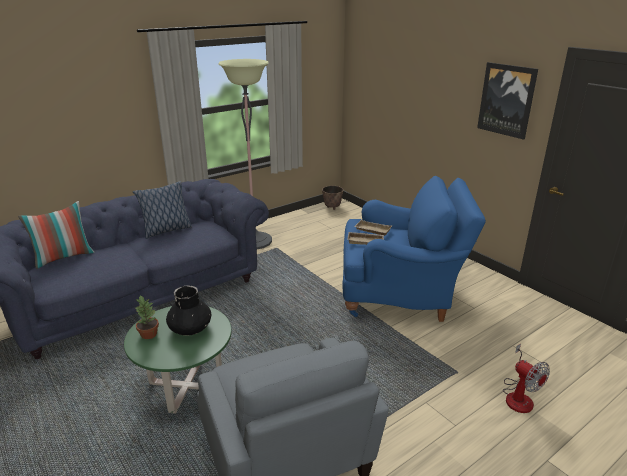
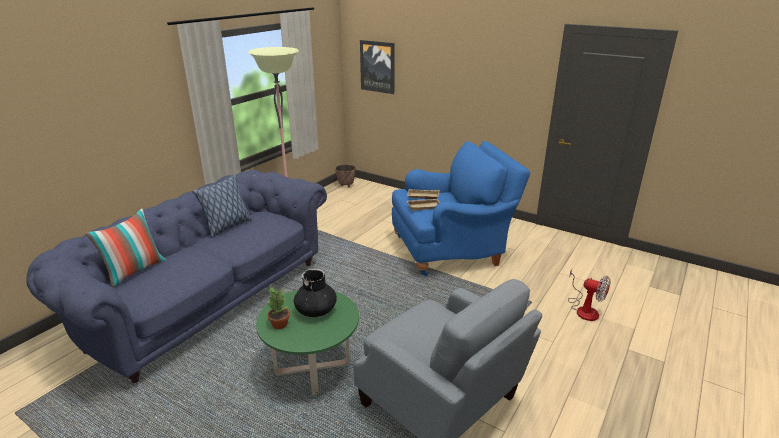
camera: 20 degrees left, 0 degrees up
(506, 100) = (513, 70): picture -> picture (377, 66)

